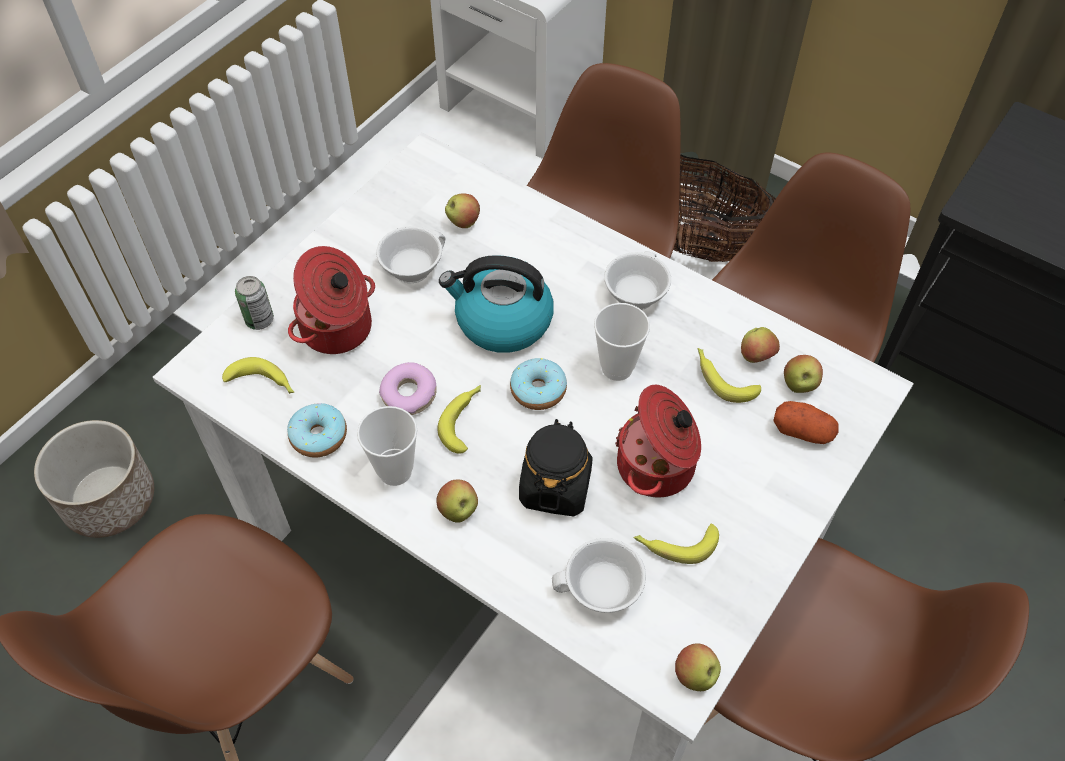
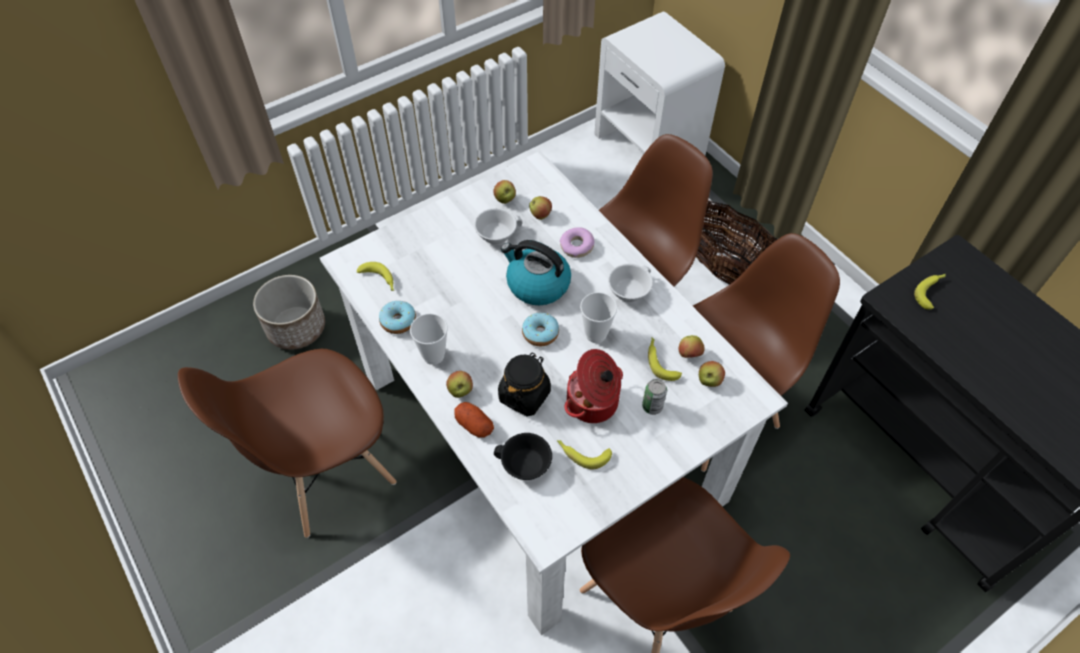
camera: 20 degrees right, 0 degrees up
(259, 320) = (393, 241): can -> can (652, 406)
(338, 329) = (436, 260): cooking pot -> none
(409, 395) = (461, 312): donut -> donut (576, 246)
(464, 420) = (487, 338): banana -> banana (930, 292)
(601, 591) = (524, 466): white cup -> black cup
(695, 676) = (558, 535): apple -> apple (505, 199)
(803, 431) = (697, 410): potato -> potato (474, 425)

